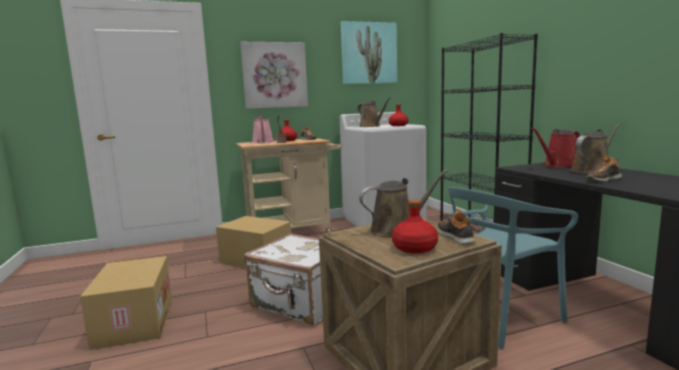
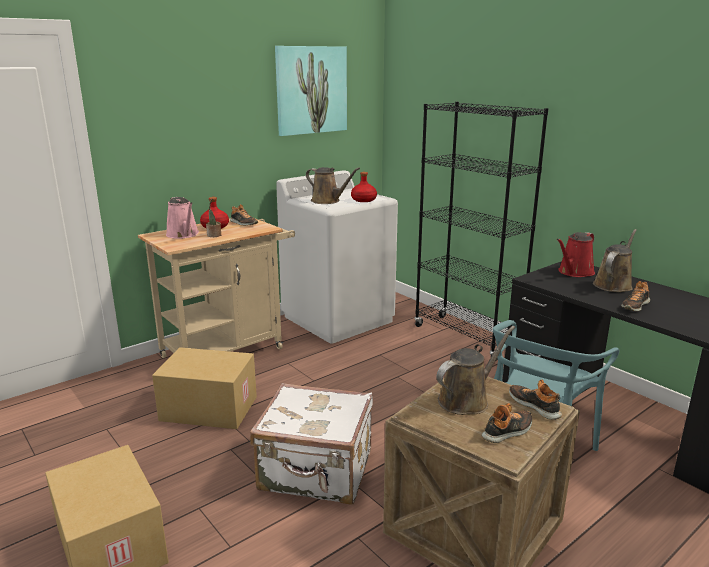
camera: 20 degrees left, 10 degrees up
(274, 75) = (187, 129): picture -> none
(414, 248) = (508, 431): red bottle -> shoe

